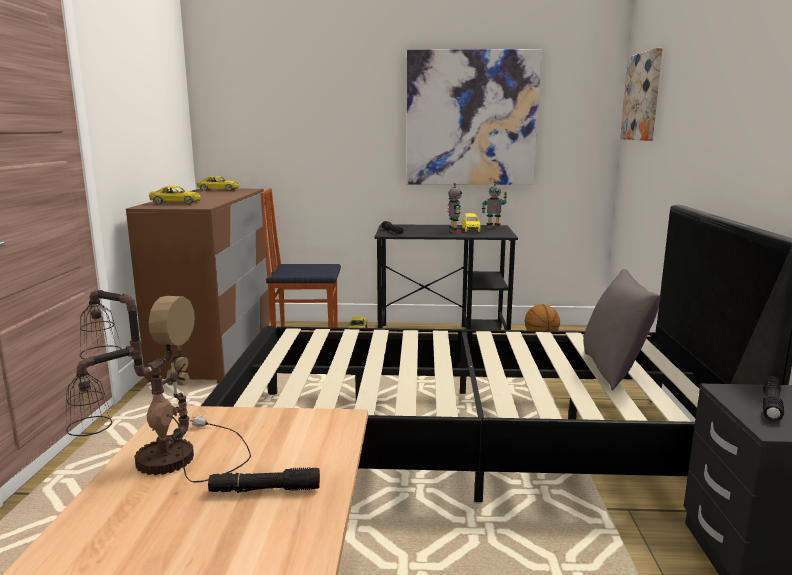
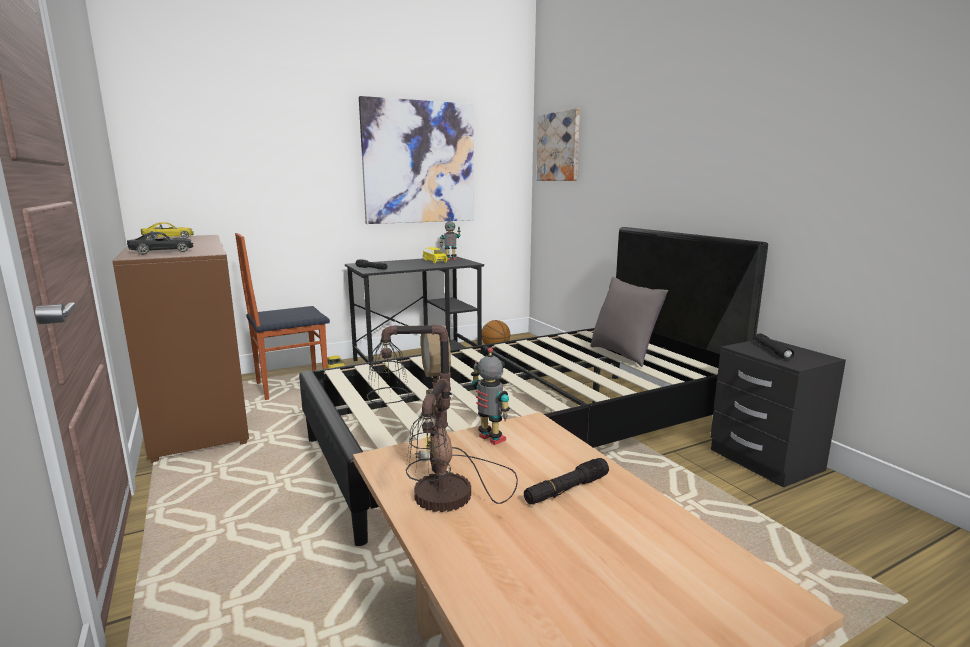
camera: 30 degrees left, 0 degrees up
(176, 203) = (162, 251): yellow toy car -> black toy car
(454, 232) = (425, 264): toy robot -> toy robot (490, 439)

